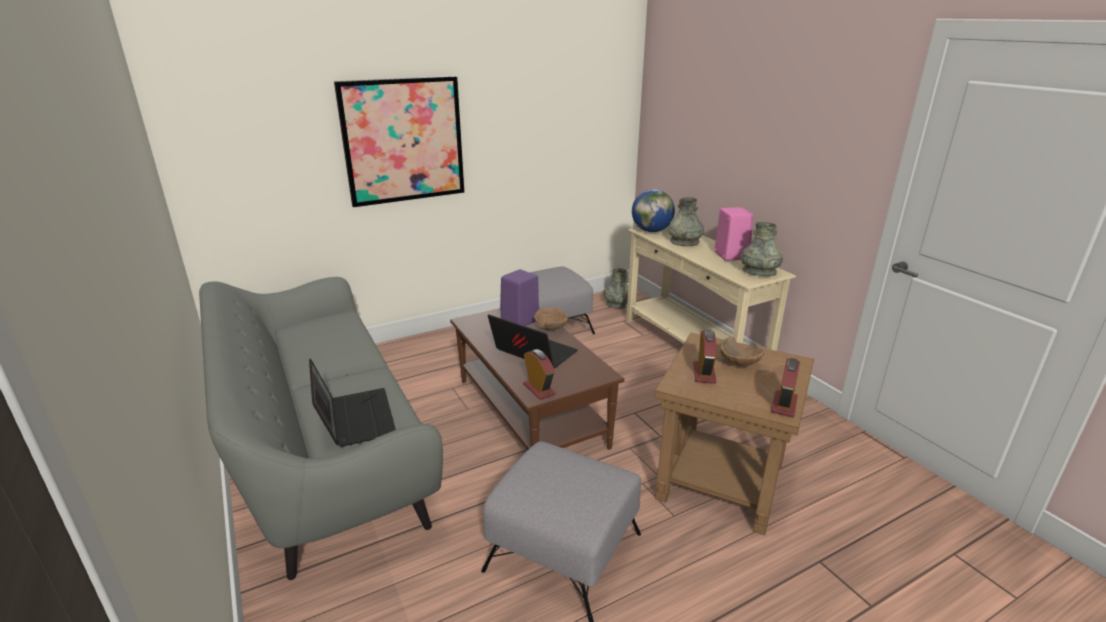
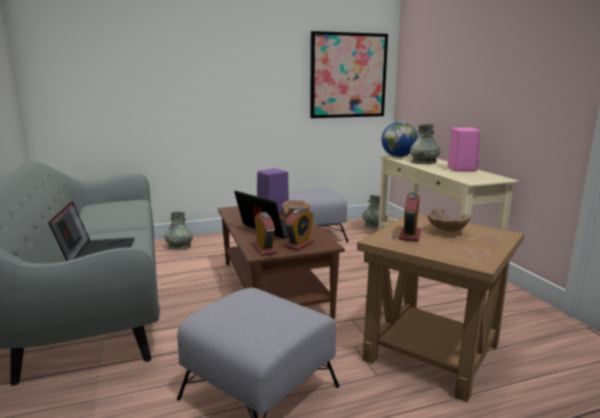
camera: 10 degrees right, 10 degrees down
(403, 140) = (201, 76): picture -> picture (348, 75)
(759, 272) = (484, 177): grey vase -> grey vase (179, 246)
(784, 405) = (482, 258): alarm clock -> alarm clock (299, 244)

